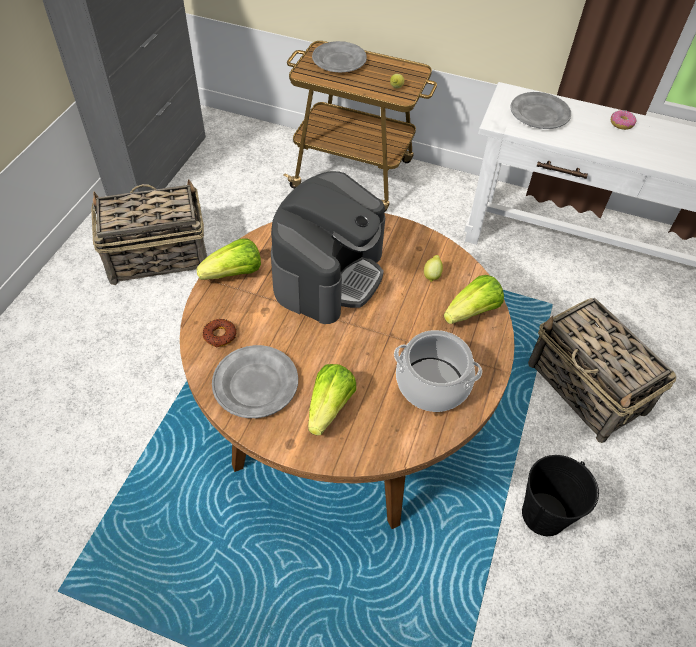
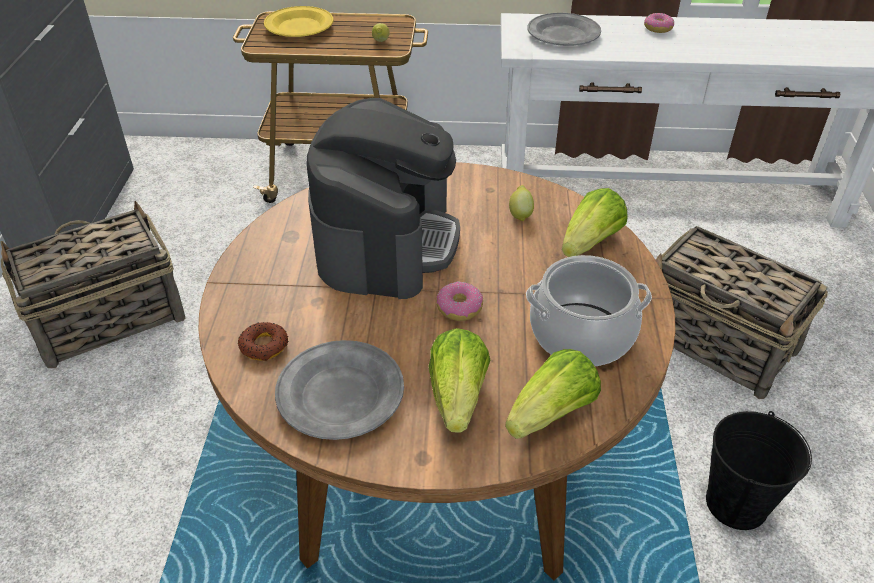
camera: 15 degrees left, 10 degrees down
(234, 273) = (256, 268): lettuce -> lettuce (552, 414)
(339, 61) = (299, 26): grey plate -> yellow plate
(357, 340) = (459, 307): none -> donut

